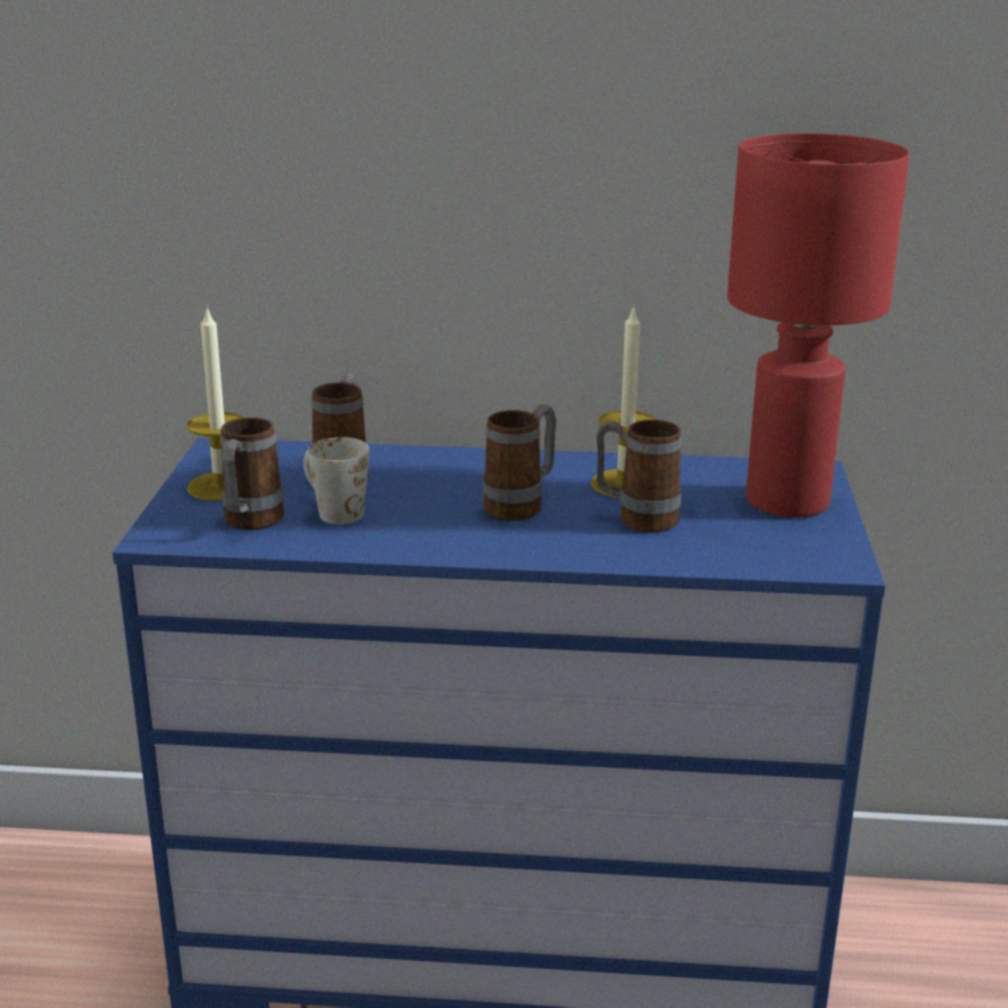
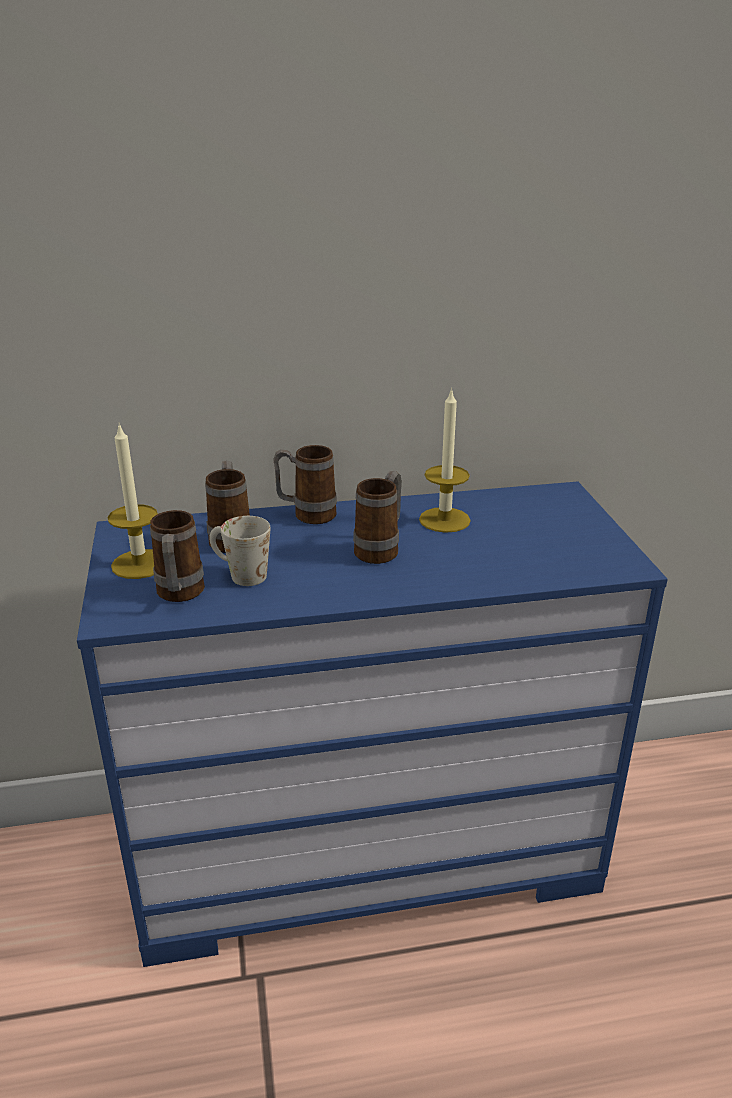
camera: 15 degrees left, 5 degrees up
(636, 518) = (469, 548): mug -> mug (306, 515)
(784, 501) = (561, 519): red table lamp -> none

